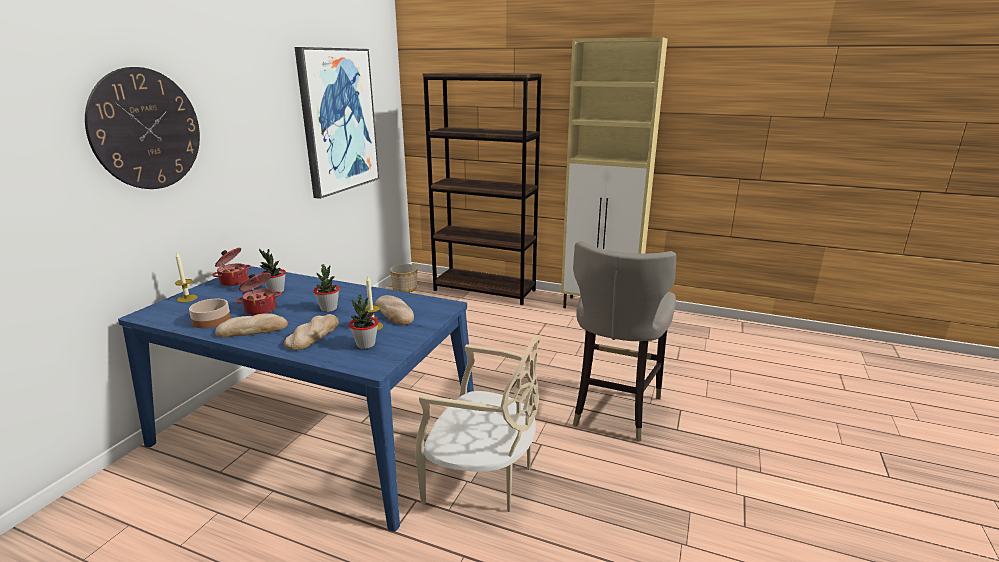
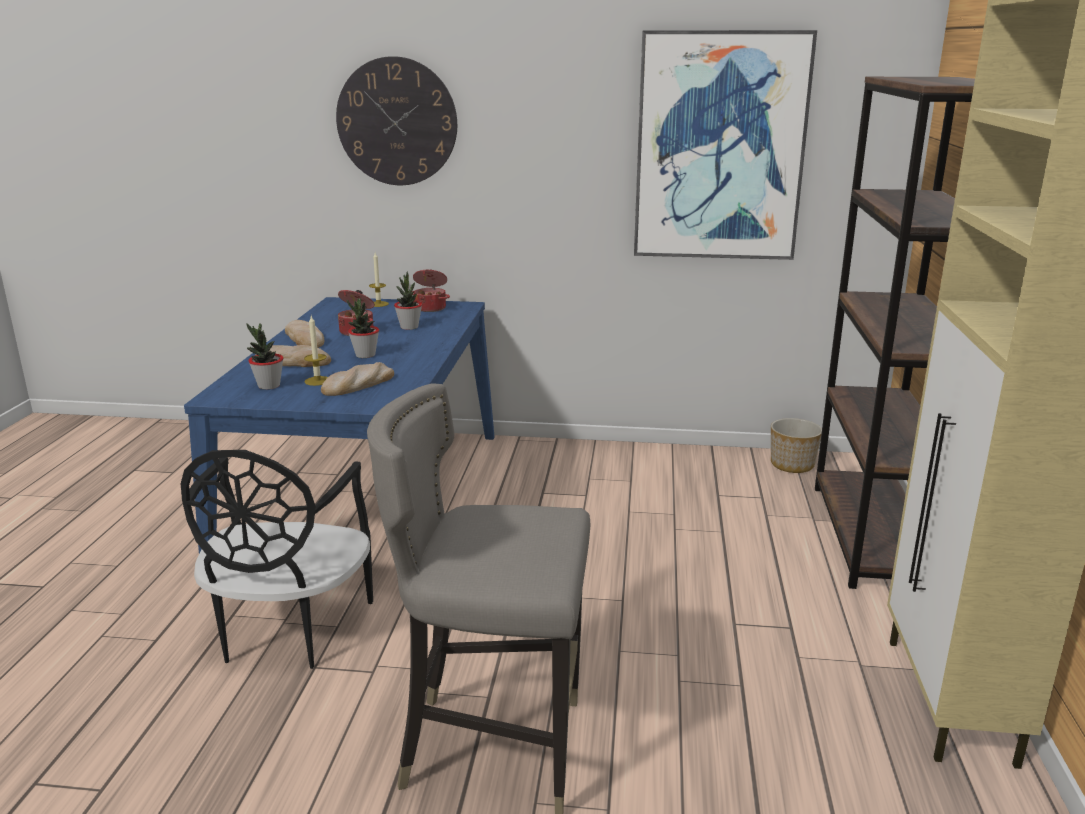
camera: 75 degrees right, 0 degrees up
(211, 321) = (325, 322): bowl -> none
(483, 479) = (288, 631): beige chair -> black chair

